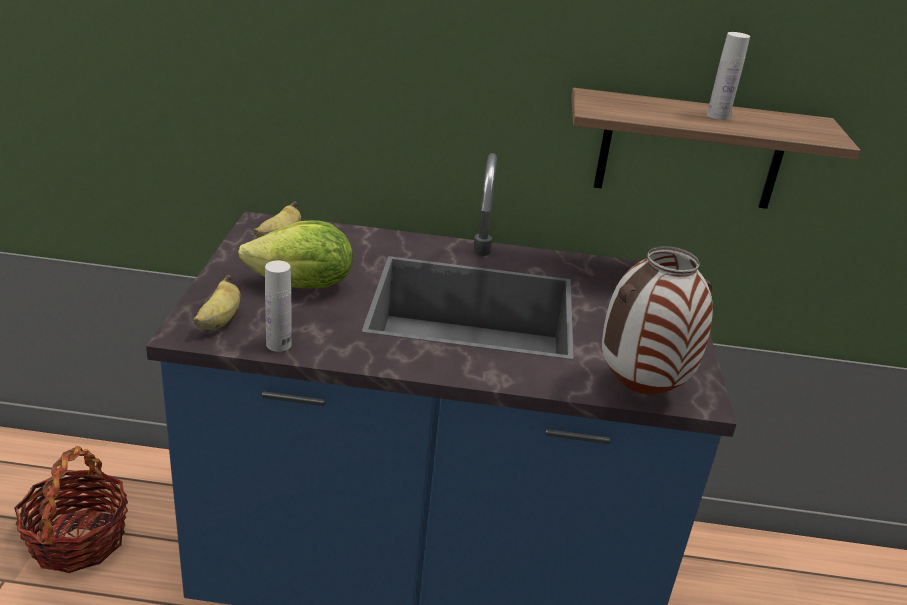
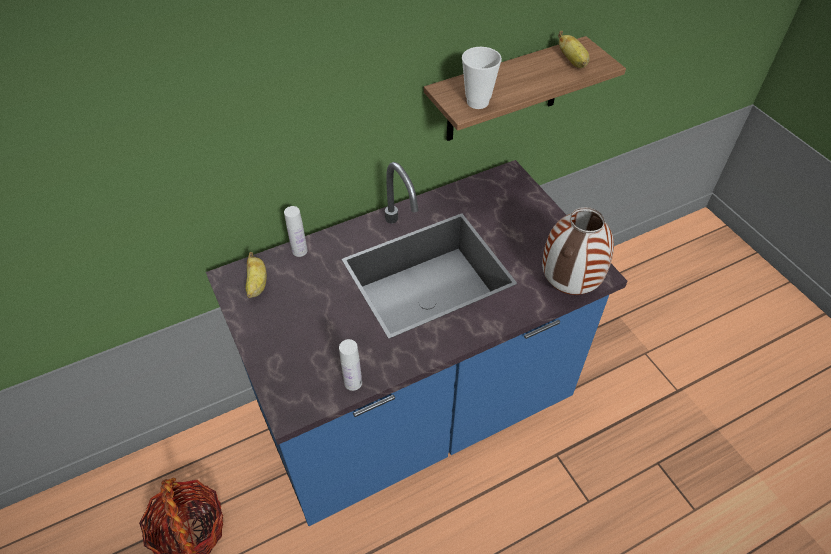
camera: 30 degrees left, 20 degrees up
(219, 321) = (298, 388): banana -> banana (573, 62)
(303, 286) = (317, 321): lettuce -> none
(621, 111) = (477, 102): none -> cup
(718, 116) = (531, 74): white bottle -> white bottle (299, 251)

